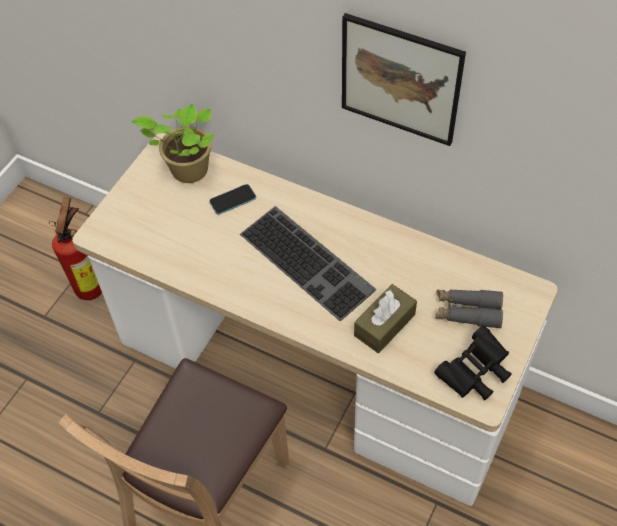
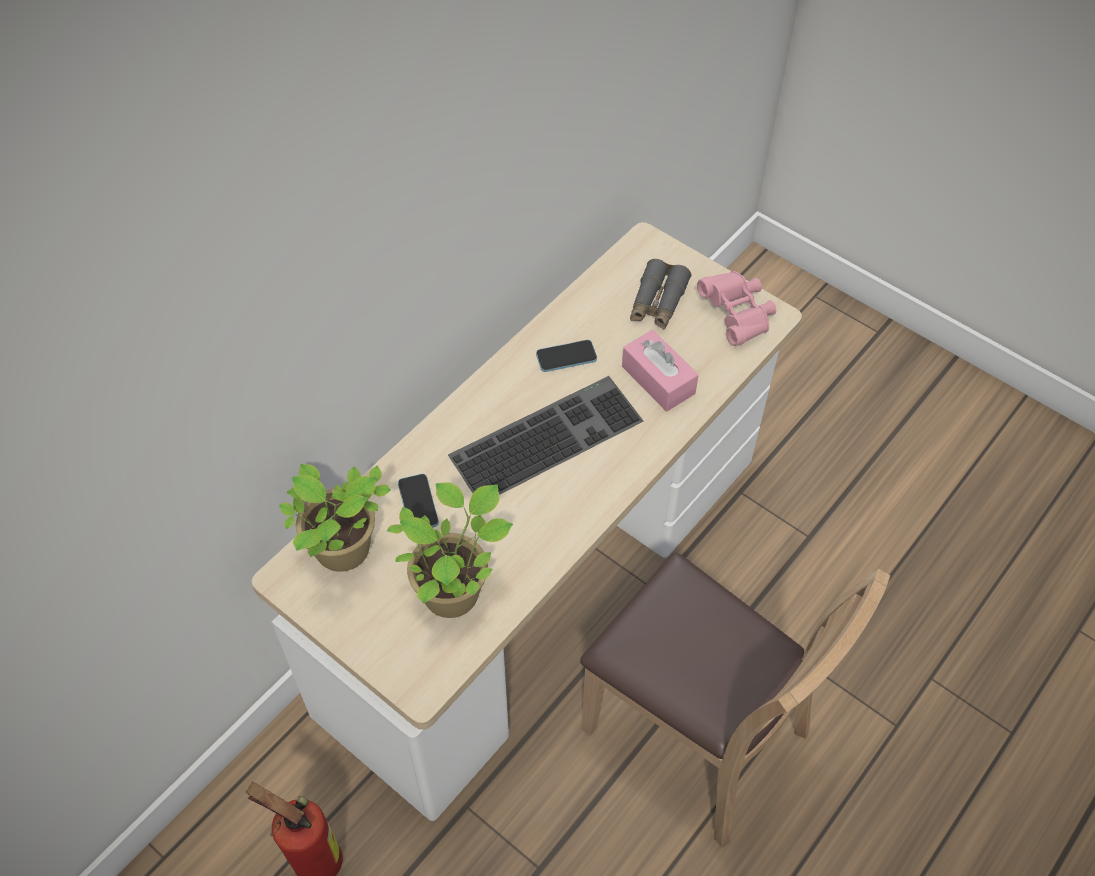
camera: 80 degrees left, 0 degrees up
(168, 235) = (454, 590): none -> potted plant
(384, 325) = (658, 380): brown tissue box -> pink tissue box
(388, 259) = (566, 357): none -> phone
(400, 79) = (484, 168): picture -> none
(474, 373) = (737, 315): black binoculars -> pink binoculars

